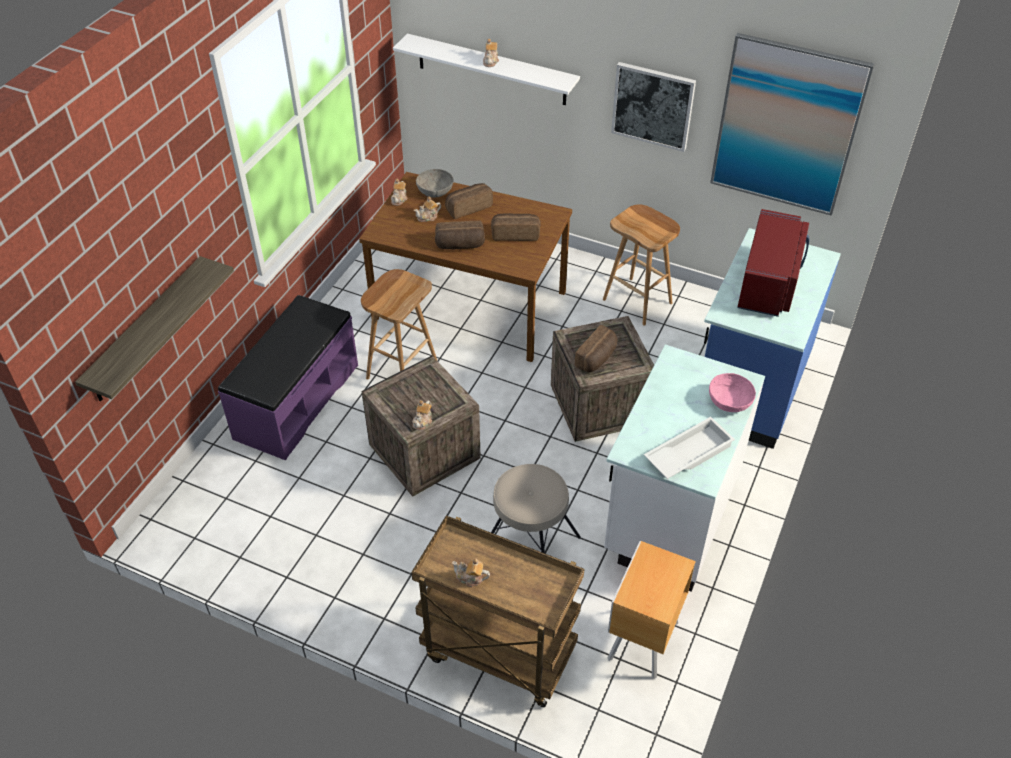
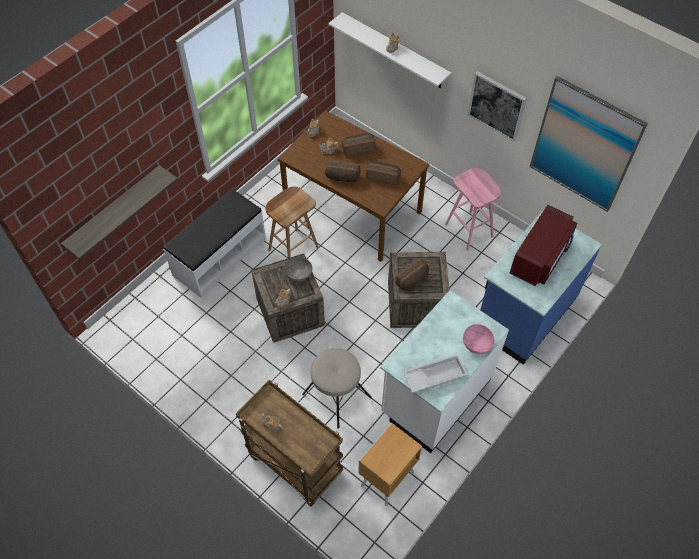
camera: 15 degrees right, 10 degrees up
(296, 401) = (219, 256): purple bench -> white bench
(435, 191) = (339, 130): grey bowl -> grey bowl (298, 273)
(638, 301) = (469, 230): brown stool -> pink stool

